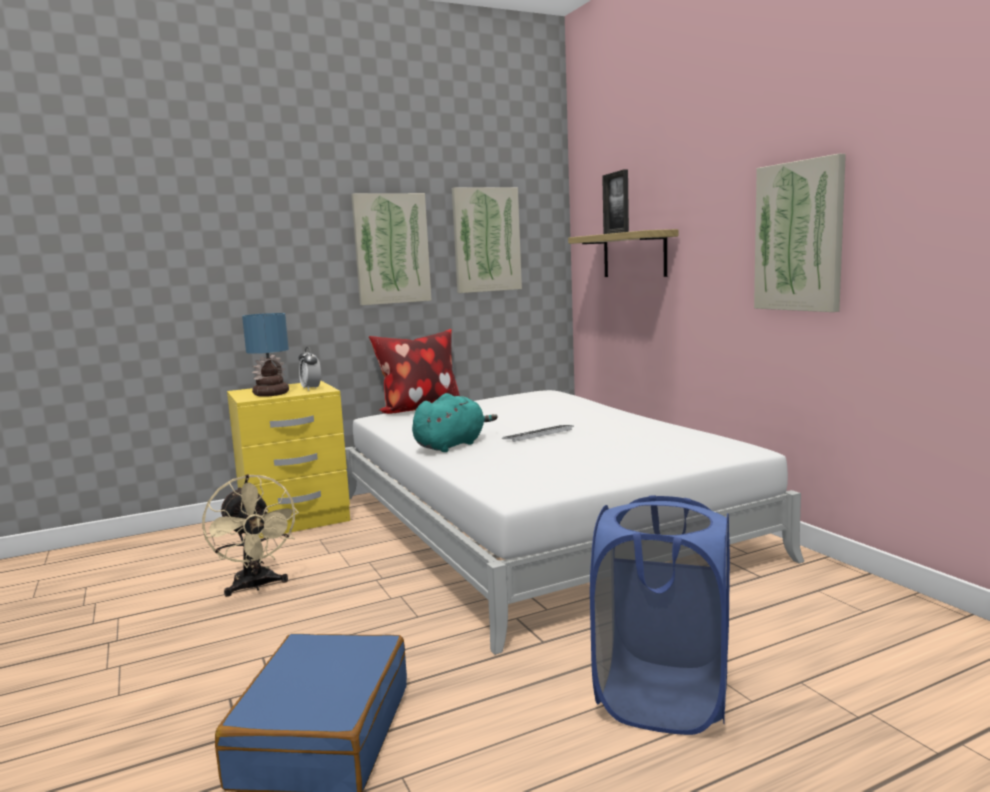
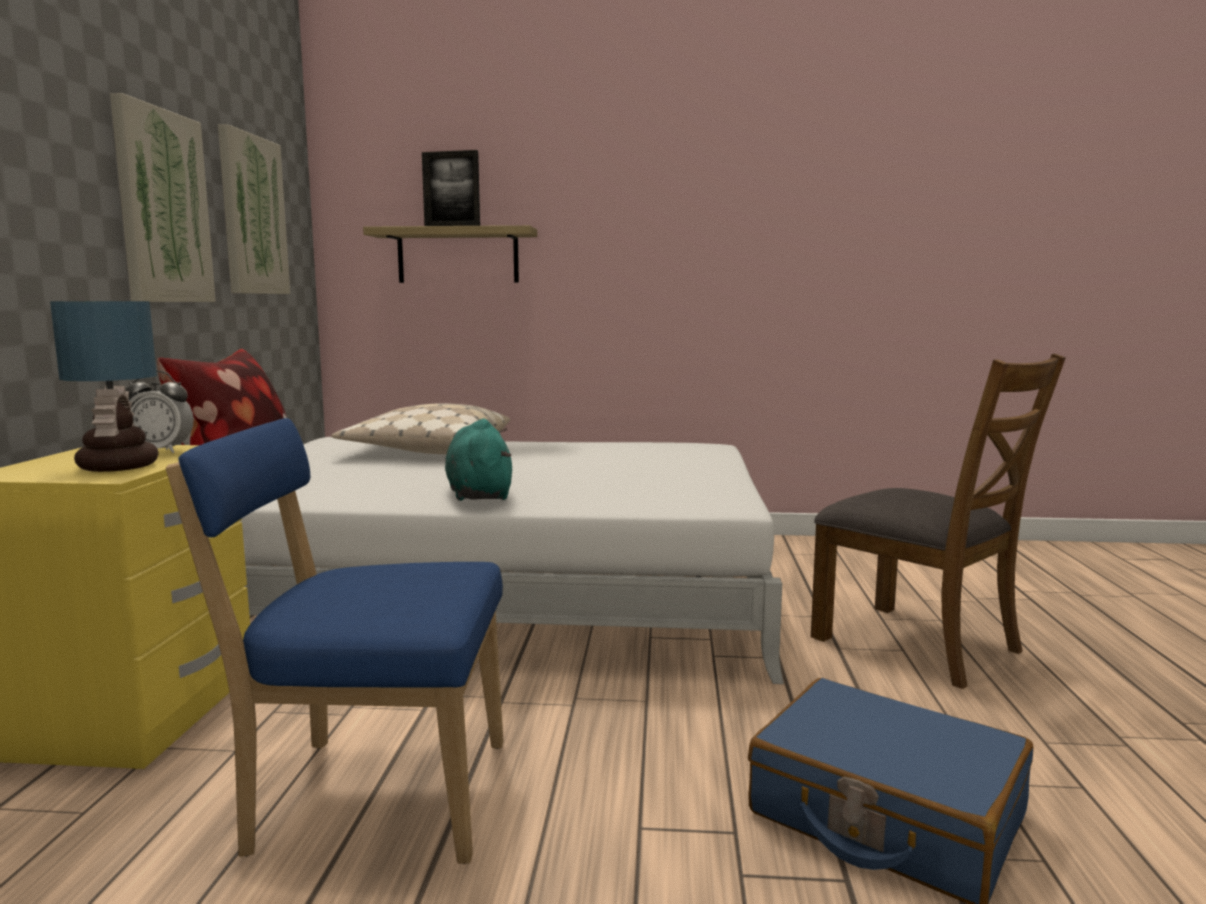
camera: 60 degrees left, 0 degrees up
(256, 586) = (370, 796): beige fan -> blue chair
(538, 434) = (529, 466): keyboard -> none
(547, 410) = (427, 450): none -> beige pillow
(663, 698) = (918, 644): blue laundry basket -> brown chair
(799, 236) = (705, 245): picture -> none

